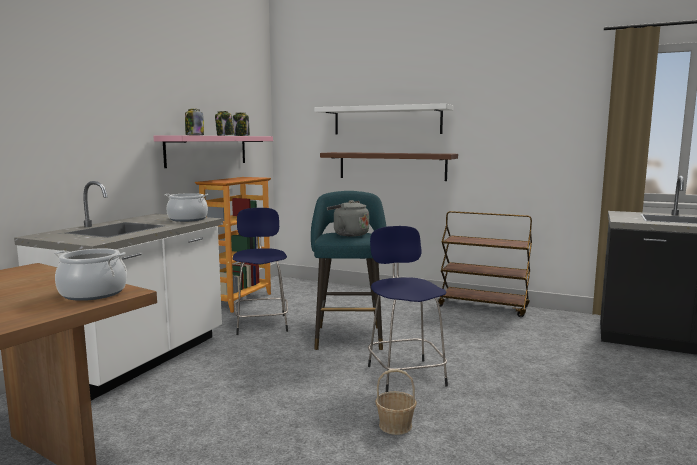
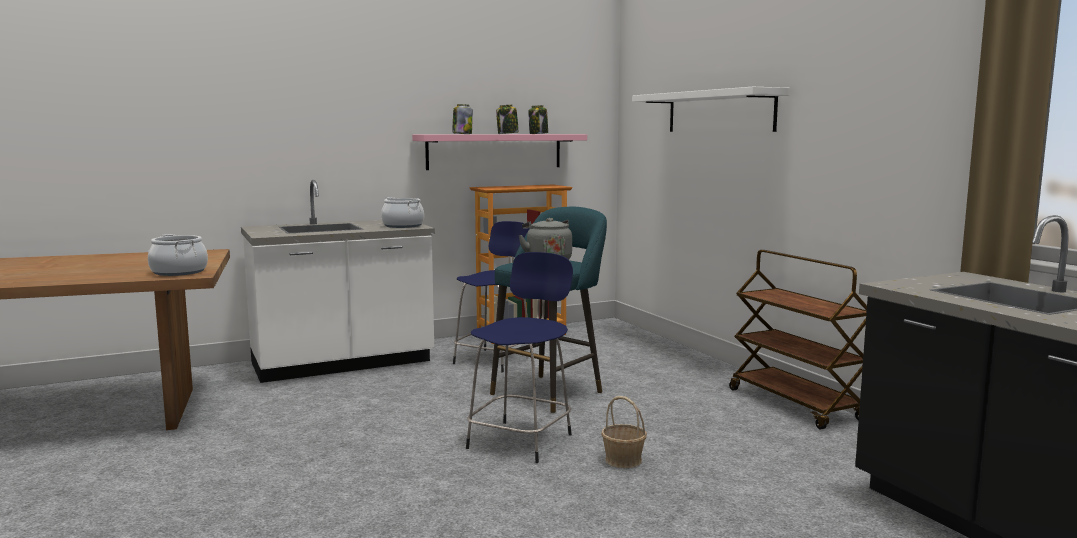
camera: 40 degrees right, 0 degrees up
(392, 166) = (722, 178): brown shelf -> none
(395, 425) = (413, 474): basket -> basket (623, 460)

